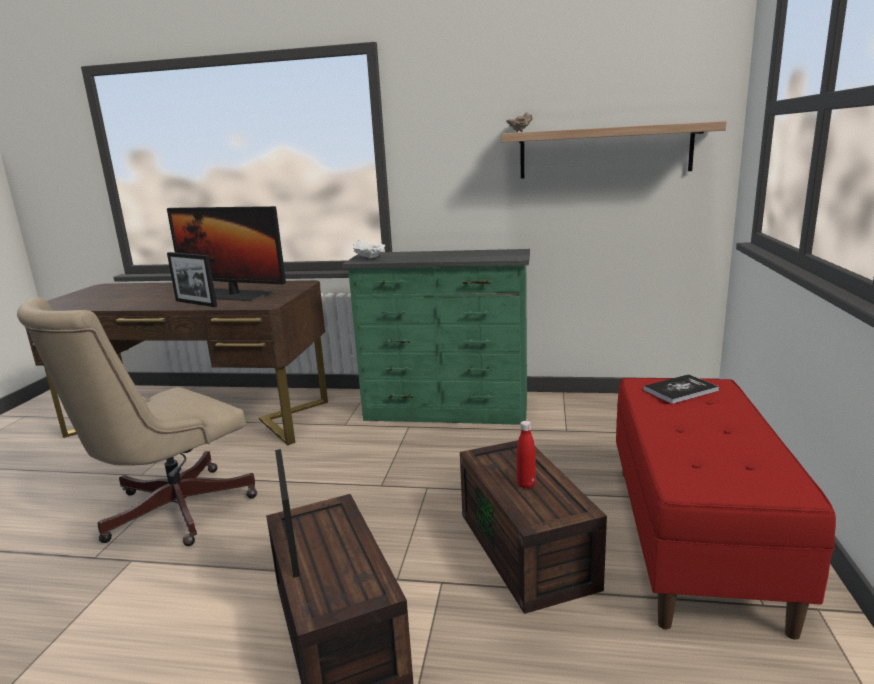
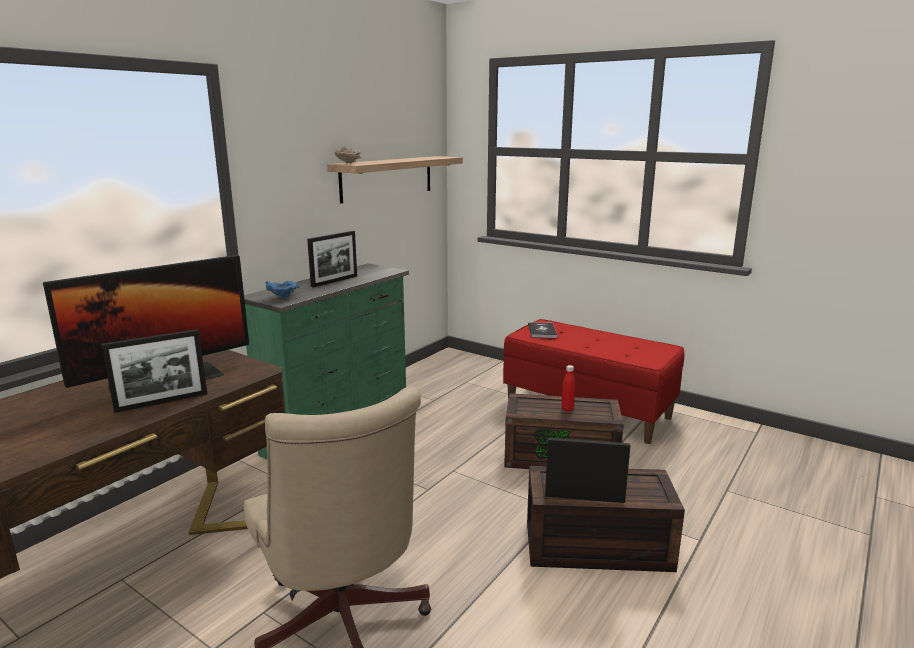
camera: 65 degrees left, 0 degrees up
(369, 258) = (283, 298): white bowl -> blue bowl
(442, 256) = (334, 281): none -> picture frame

